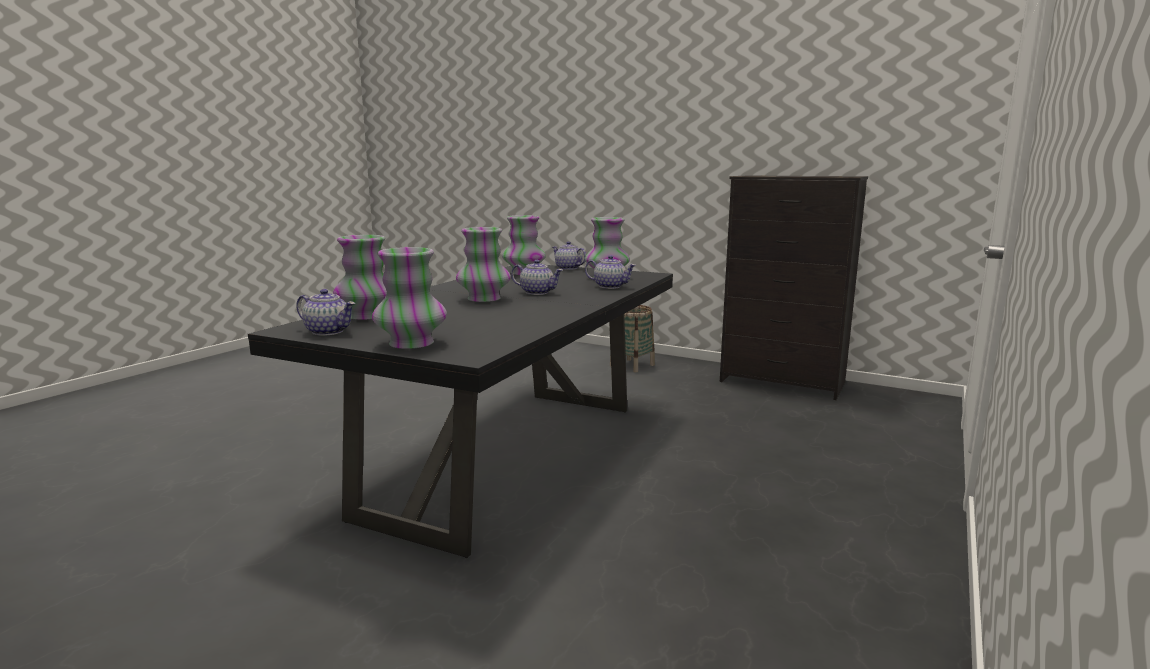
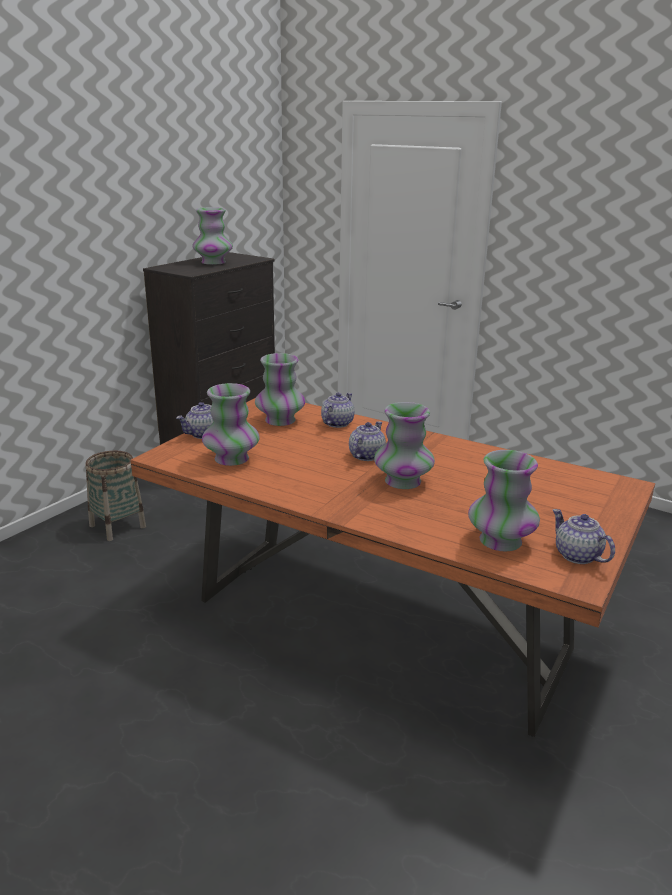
camera: 85 degrees left, 10 degrees up
(329, 331) = (576, 555): teapot -> teapot turned 60 degrees counterclockwise
(411, 344) = (604, 510): vase -> vase (213, 263)
(510, 456) = (378, 625): black dining table -> orange dining table

